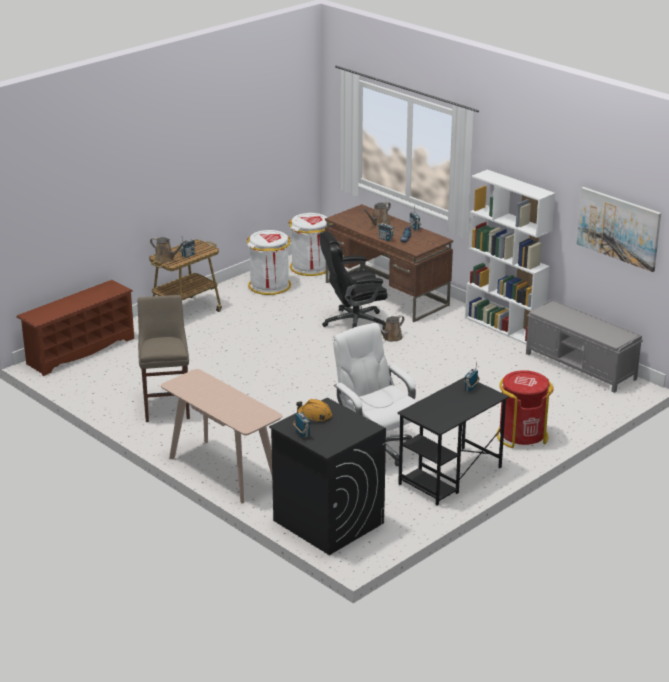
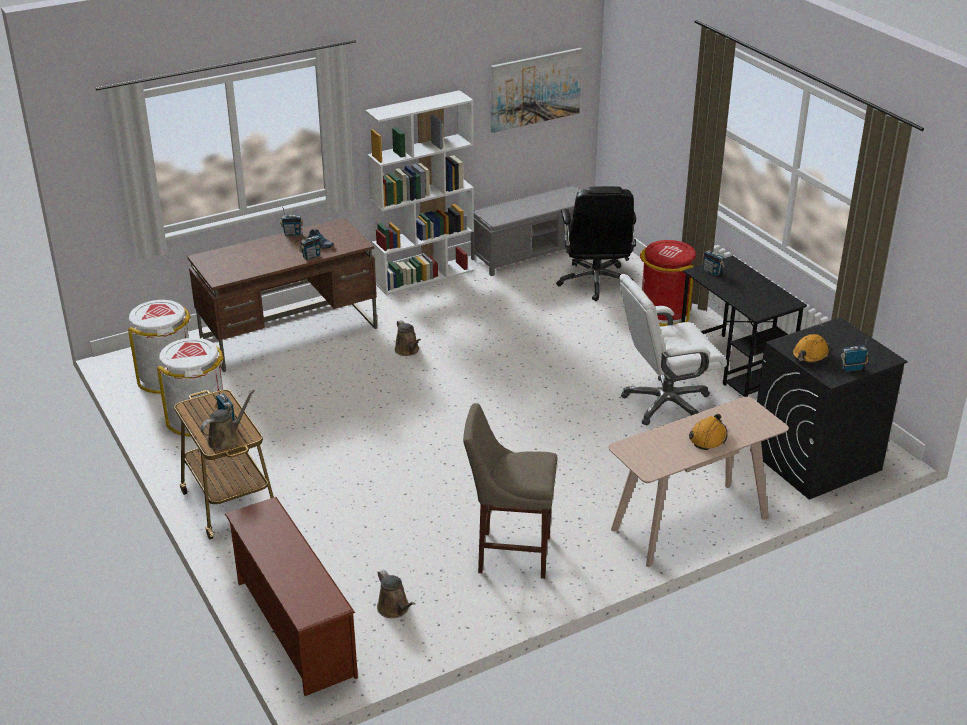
camera: 75 degrees left, 5 degrees up
(220, 403) = (708, 438): none -> orange hard hat
(353, 323) = (354, 370): black office chair -> black office chair (595, 282)
(378, 224) = (261, 254): brown watering can -> brown watering can (395, 609)

